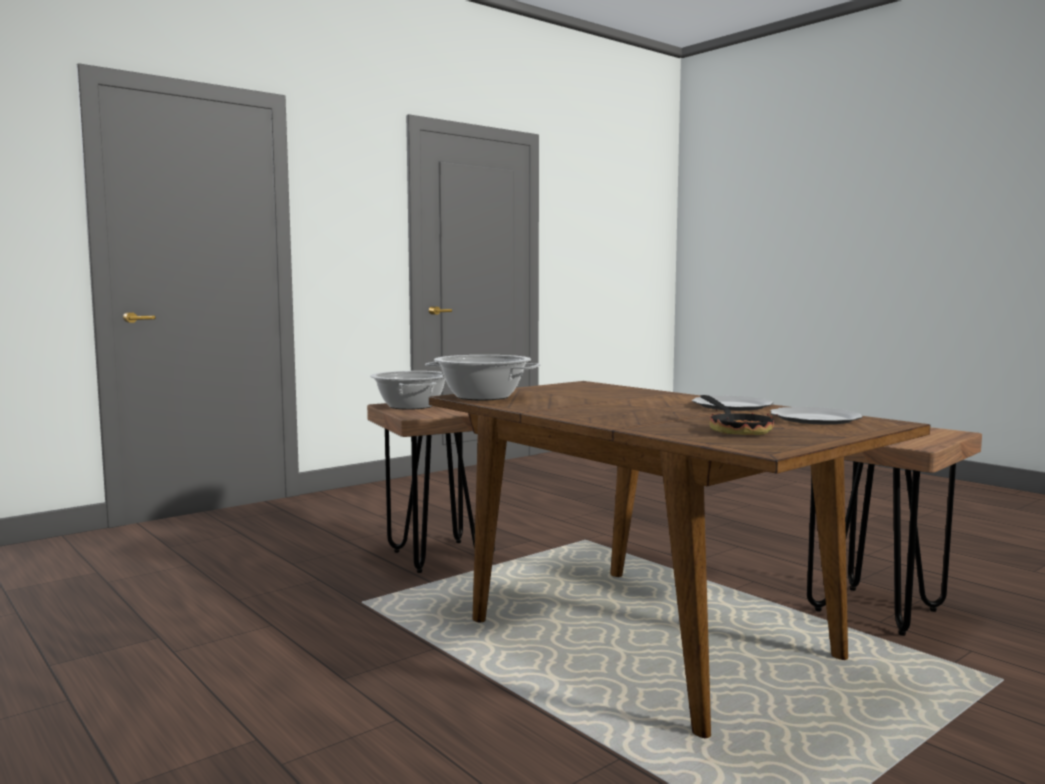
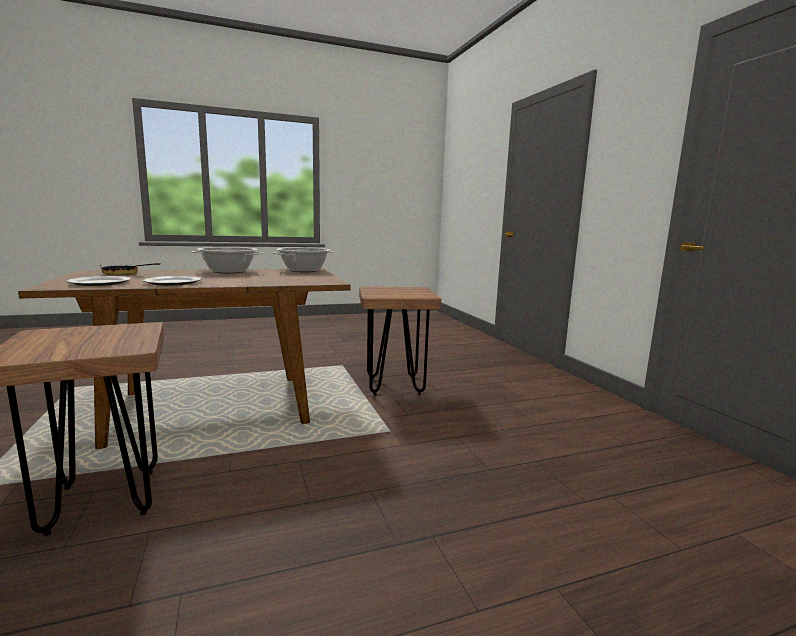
camera: 110 degrees right, 5 degrees up
(411, 406) = (408, 289): cooking pot -> cooking pot (228, 271)

